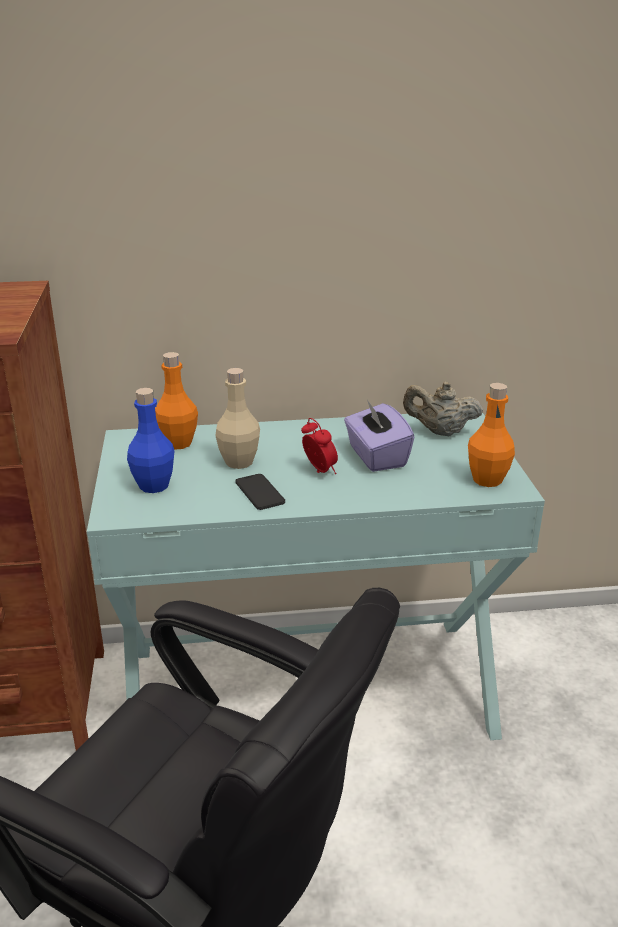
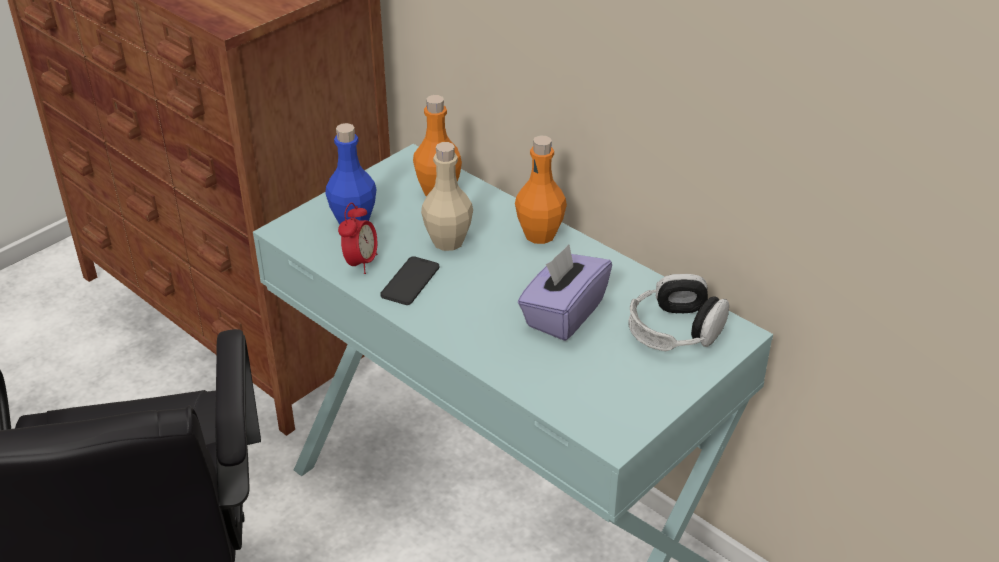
camera: 50 degrees right, 10 degrees up
(319, 471) = (489, 295): alarm clock -> alarm clock (361, 263)
(440, 432) = (675, 330): beige teapot -> headphones
(487, 480) = (610, 409): orange bottle -> orange bottle (539, 234)

